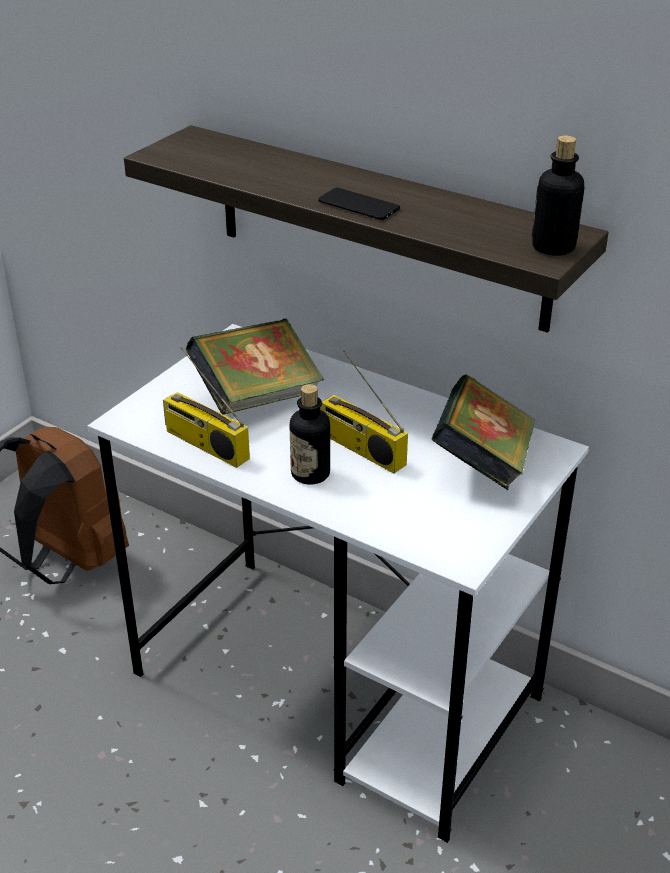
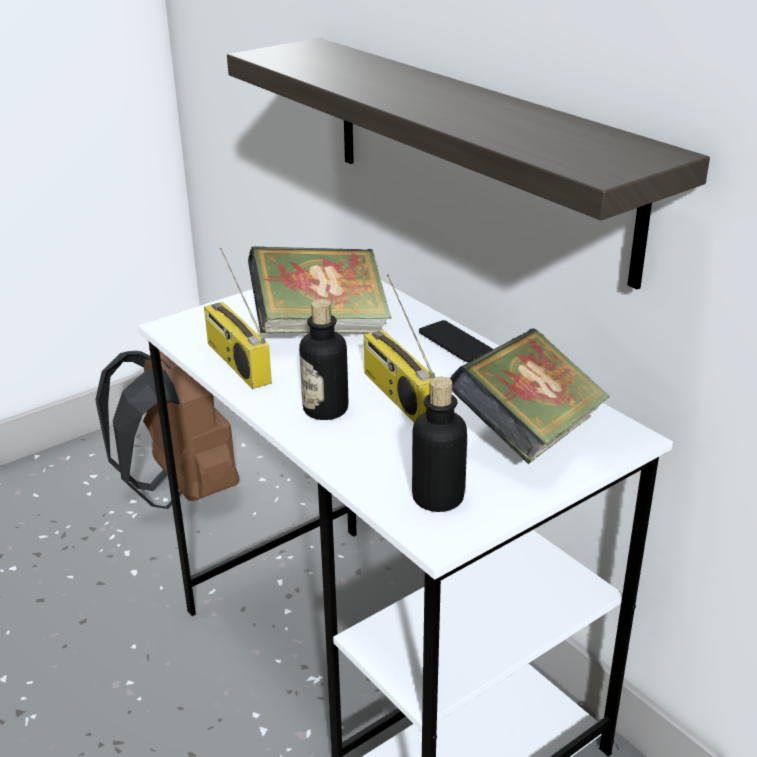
camera: 20 degrees right, 5 degrees down
(358, 205) = (425, 107): phone -> phone (455, 342)
(553, 247) = (622, 162): bottle -> bottle (438, 498)

